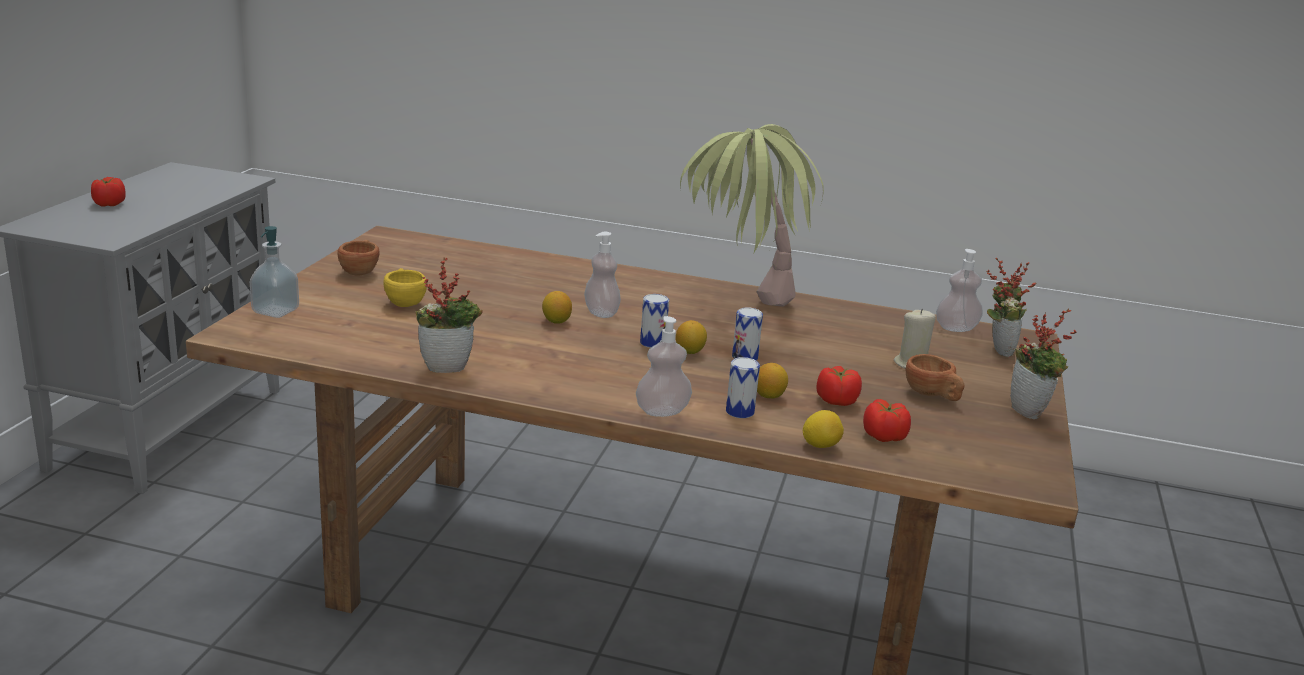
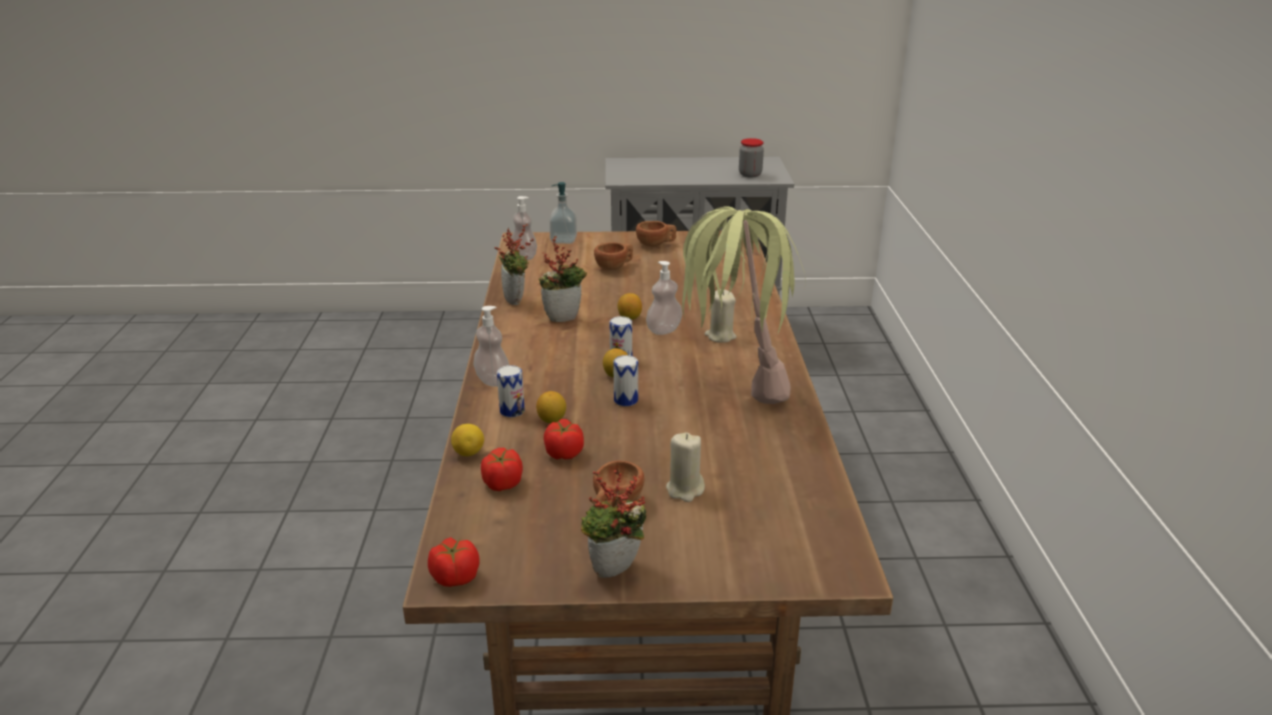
camera: 75 degrees right, 5 degrees up
(109, 204) = (677, 165): tomato -> tomato (455, 577)
(212, 185) = (750, 174): none -> jar
(404, 302) = (615, 267): yellow cup -> brown cup
(635, 294) = (720, 336): none -> beige candle
(956, 328) = (821, 514): soap dispenser -> soap dispenser (524, 257)
(997, 350) = (782, 546): potted plant -> potted plant (563, 317)

